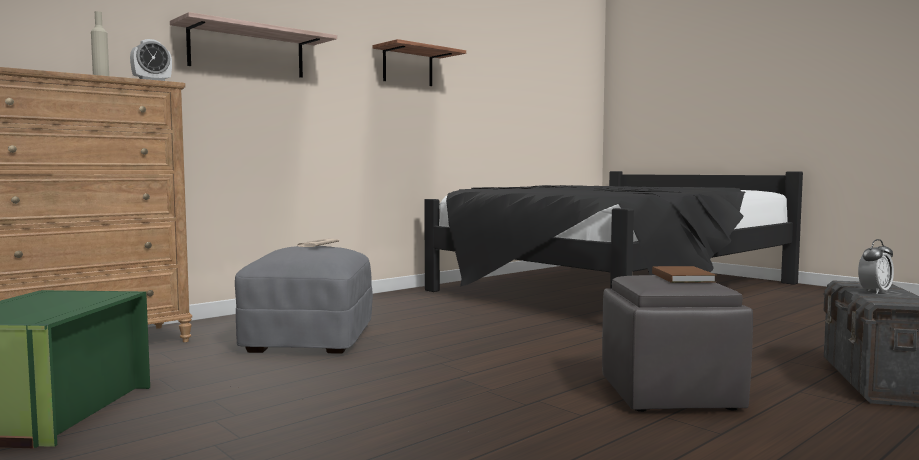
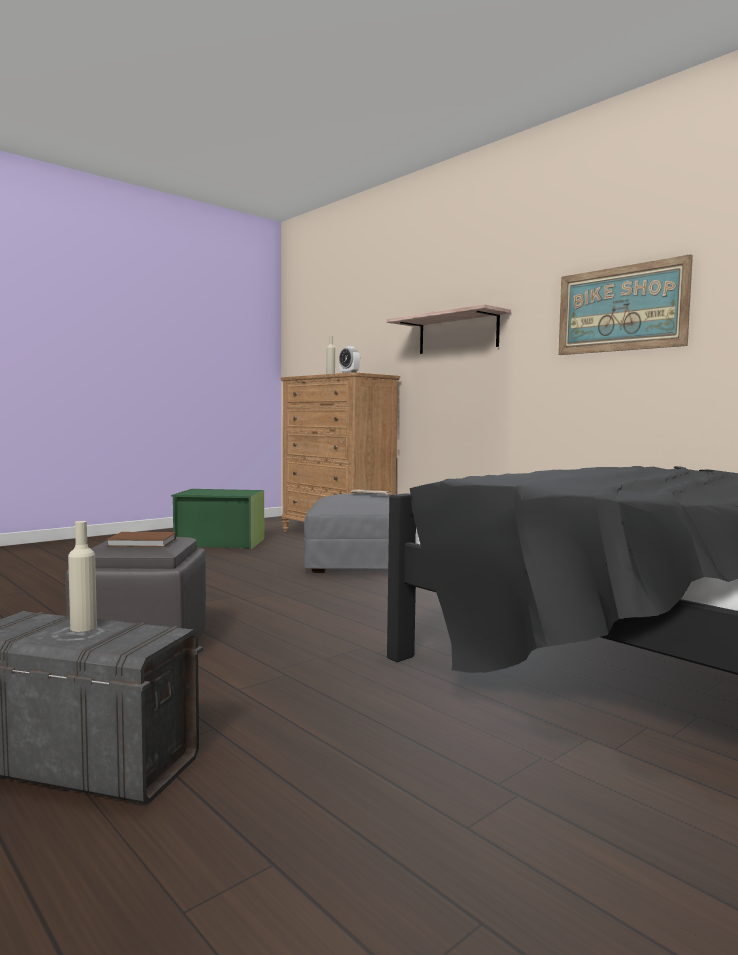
camera: 90 degrees right, 0 degrees up
(407, 67) = (621, 309): shelf -> picture
(874, 292) = (83, 627): alarm clock -> beige bottle

